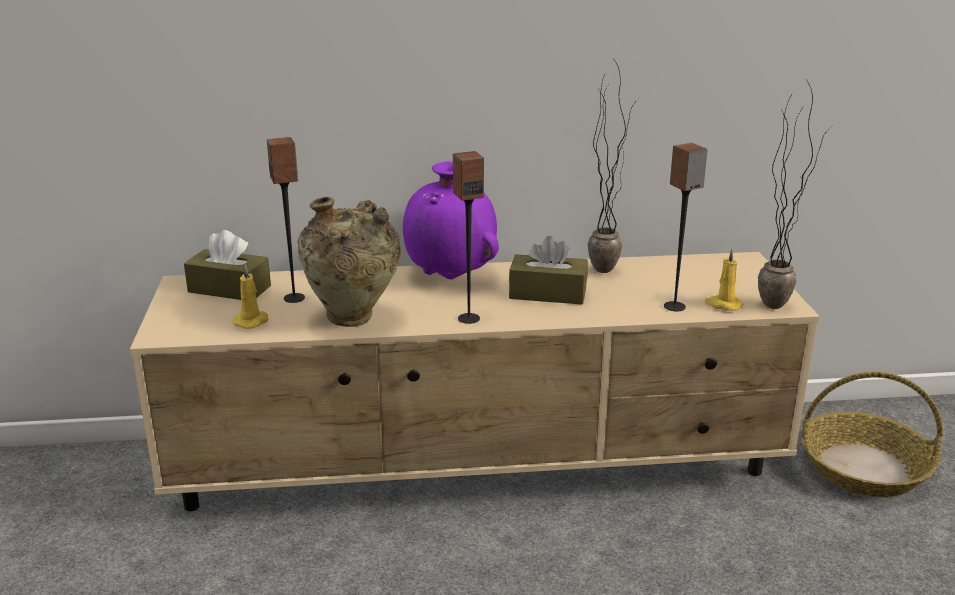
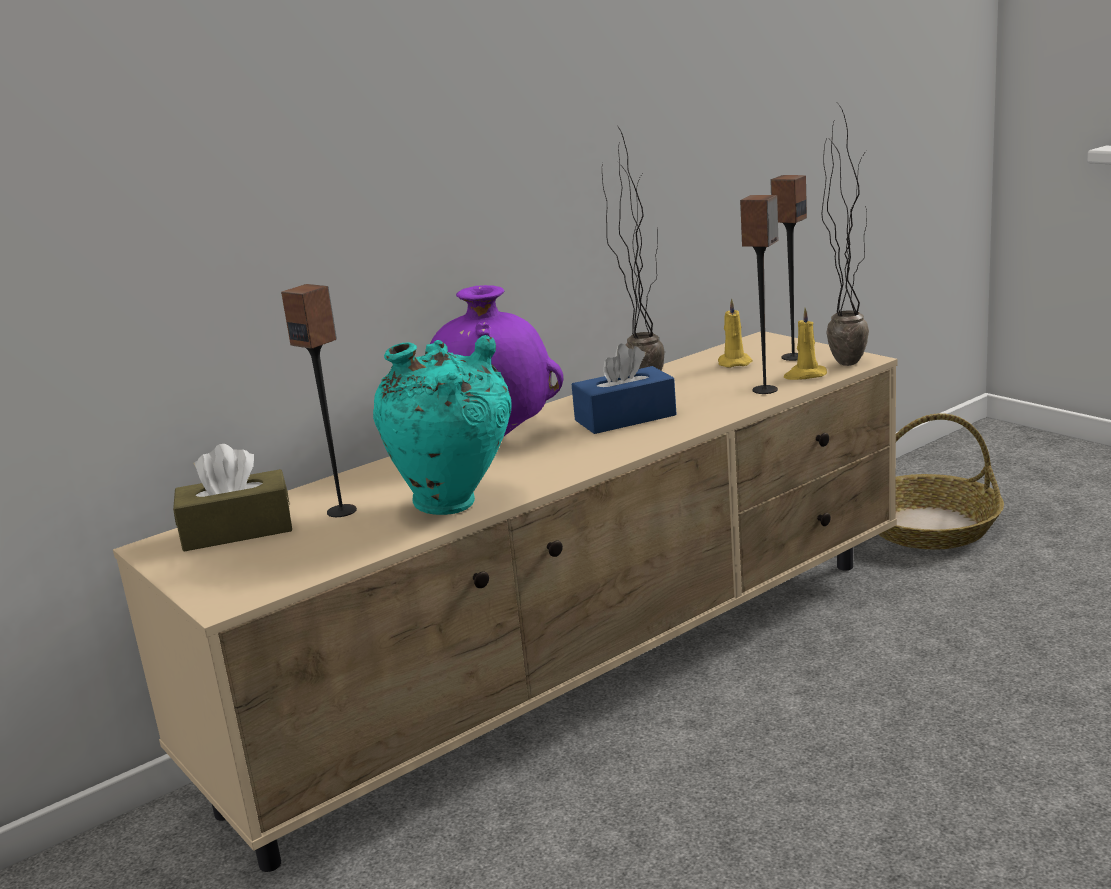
camera: 30 degrees left, 5 degrees down
(252, 321) = (328, 547): yellow candle -> yellow candle (734, 363)
(353, 320) = (454, 505): beige vase -> turquoise vase
(468, 318) = (581, 462): speaker -> speaker (792, 357)
(548, 293) = (625, 418): brown tissue box -> blue tissue box

